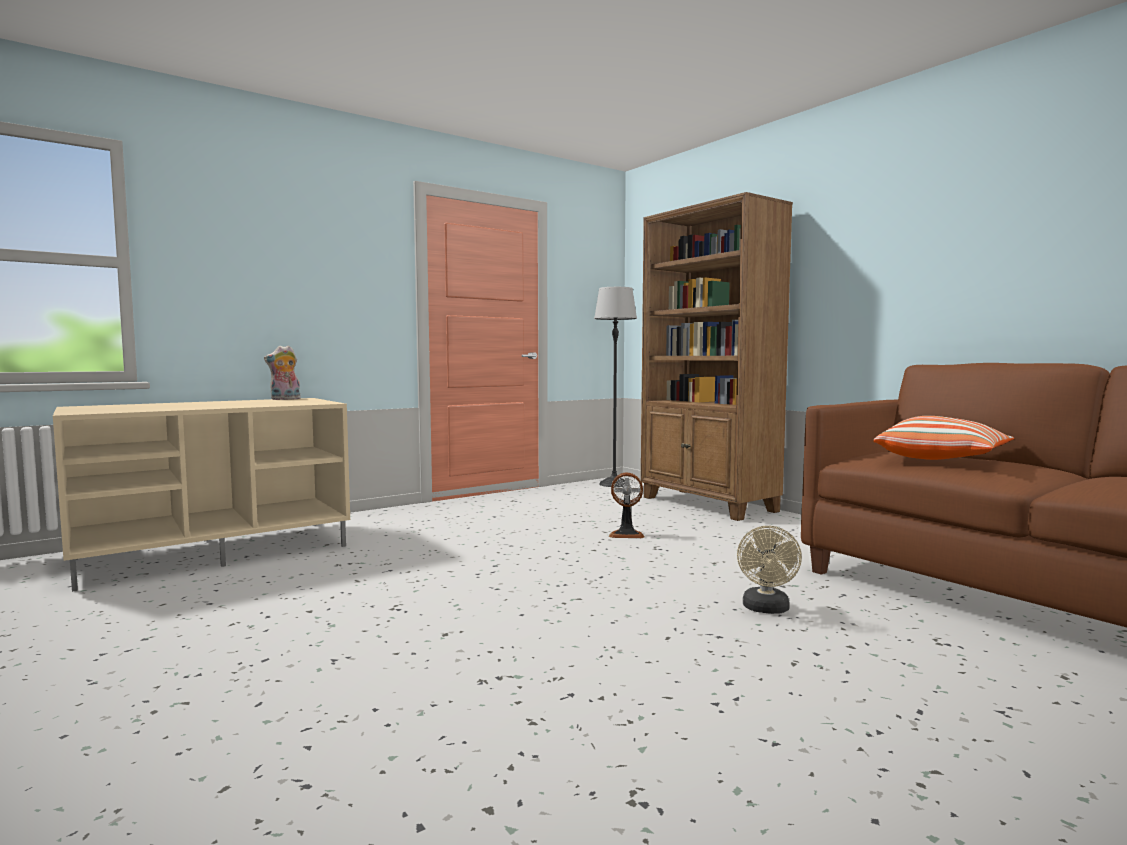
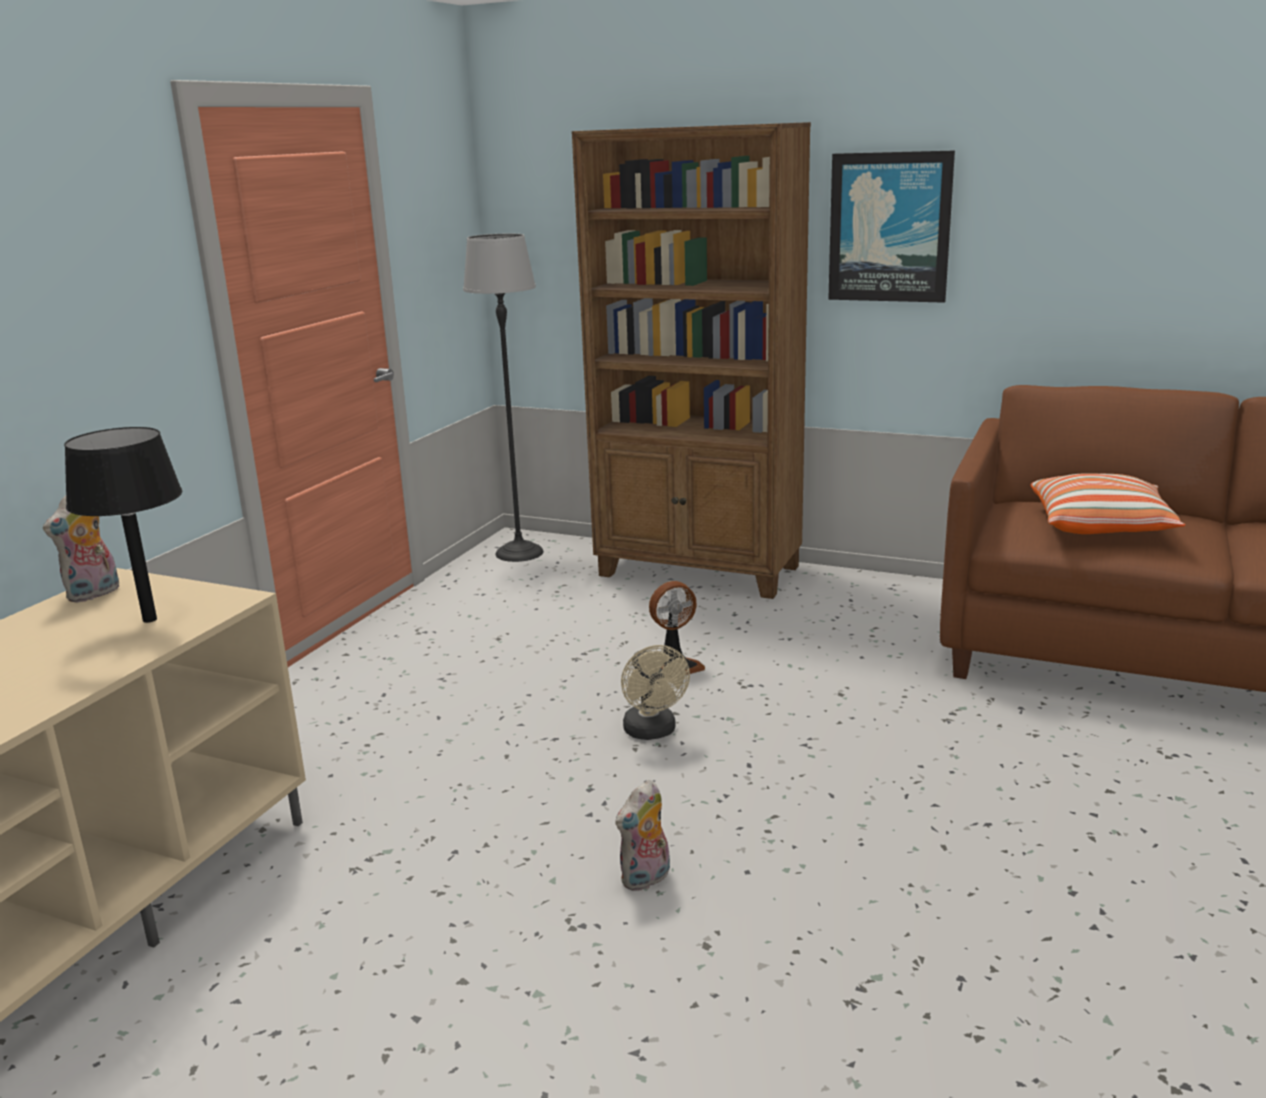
camera: 30 degrees left, 15 degrees up
(282, 403) = (150, 619): none -> black table lamp
(461, 602) = (646, 879): none -> plush toy
(766, 609) = (981, 760): beige fan -> beige fan (652, 732)
(843, 266) = (889, 227): none -> picture

